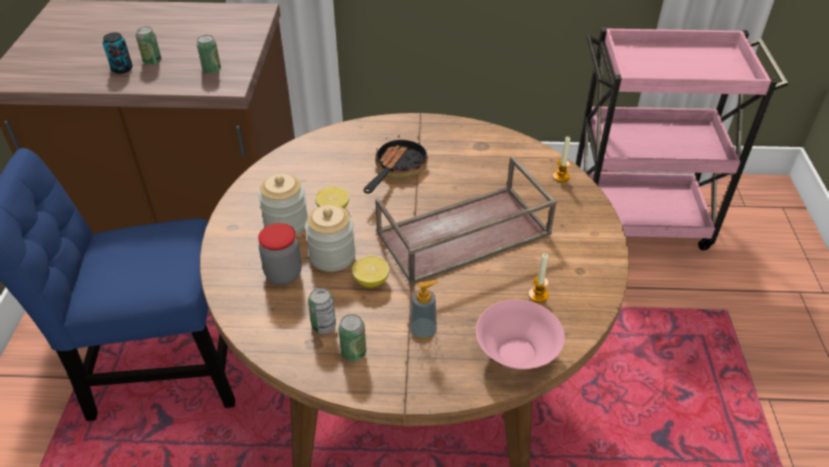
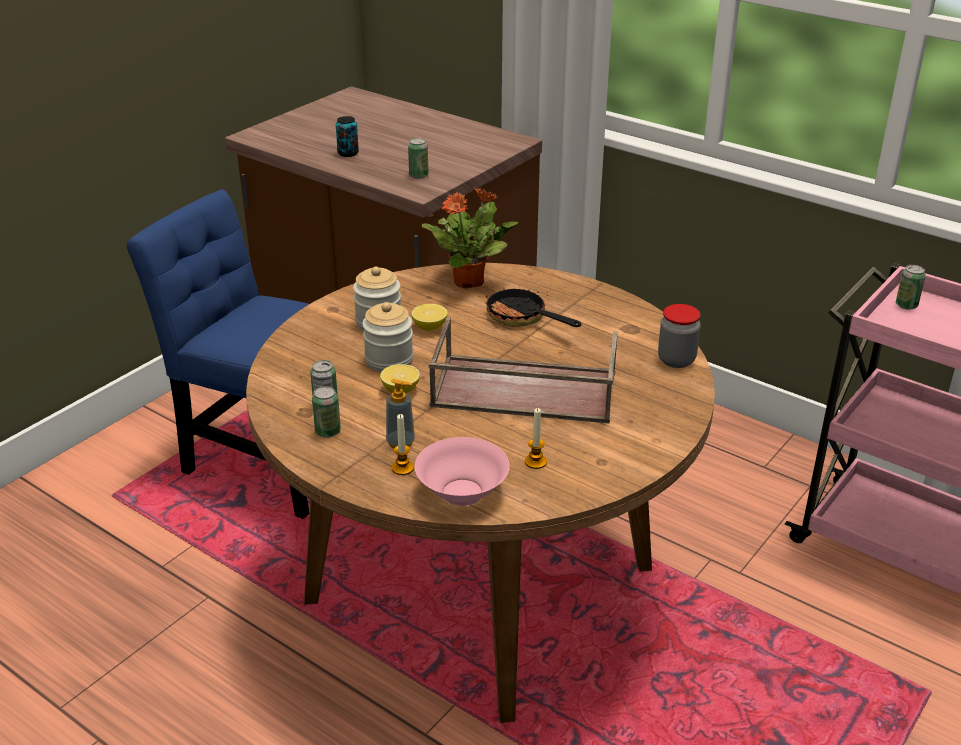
camera: 35 degrees right, 10 degrees down
(152, 61) = (378, 155): can -> can (906, 305)
(283, 274) = (335, 357): jar -> jar (676, 360)
(321, 152) = (470, 281): none -> potted plant
(396, 169) = (522, 318): frying pan -> frying pan turned 105 degrees counterclockwise
(561, 177) = (682, 383): candle -> candle (402, 468)

